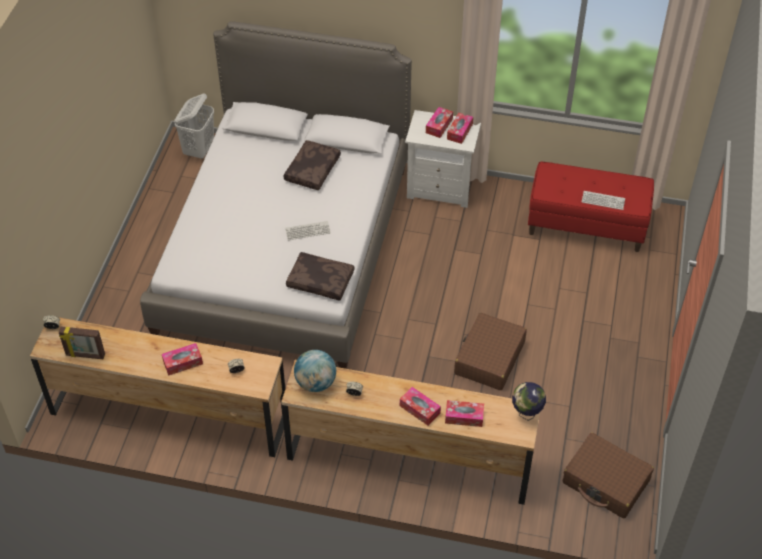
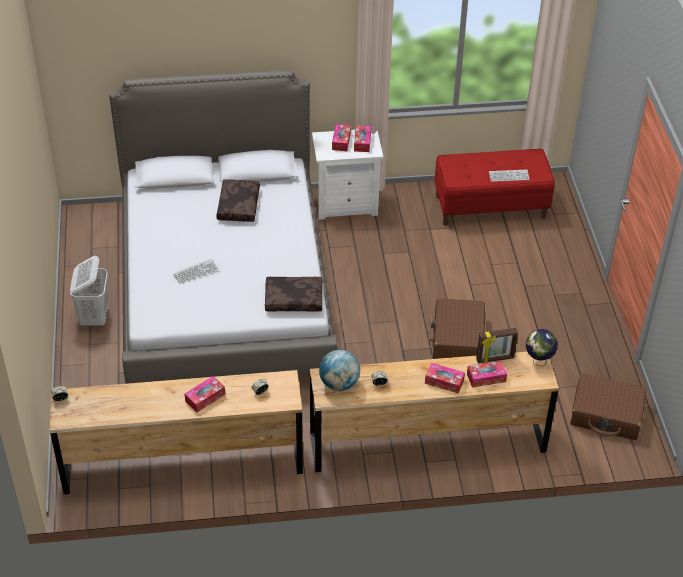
camera: 20 degrees left, 5 degrees down
(85, 355) = (106, 416): picture frame -> picture frame (495, 359)
(199, 150) = (98, 221): white laundry basket -> white laundry basket (94, 317)
(308, 231) = (260, 259): keyboard -> keyboard (195, 272)

